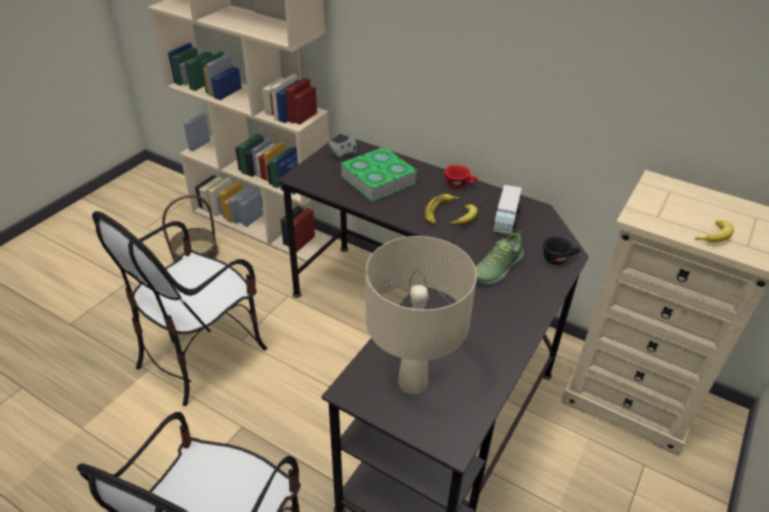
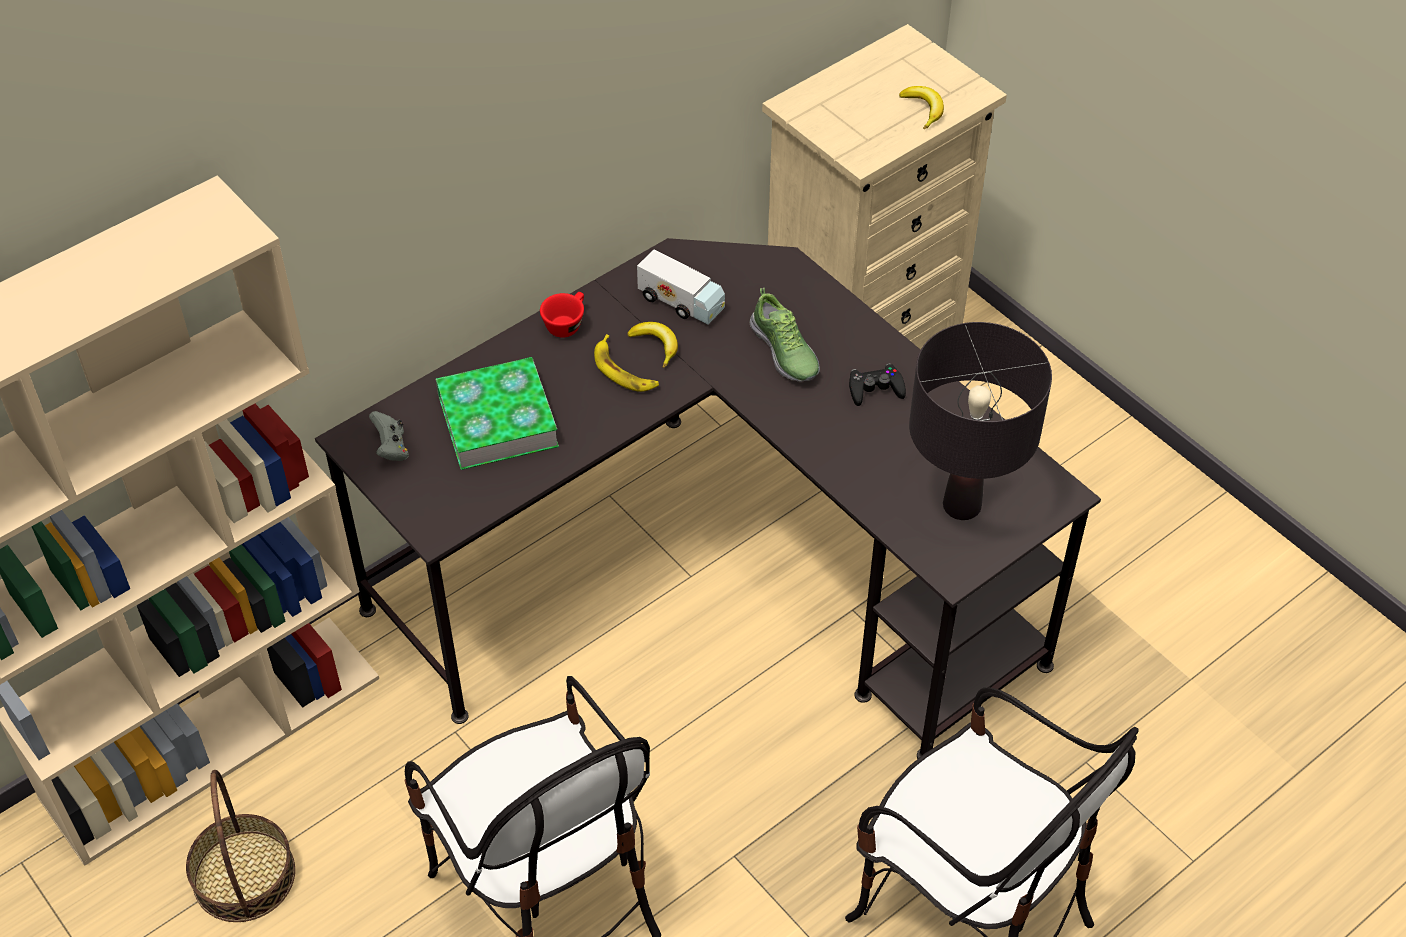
camera: 70 degrees left, 10 degrees up
(412, 383) = (962, 506): beige table lamp -> black table lamp
(492, 316) = (875, 389): none -> black game controller
(558, 259) = (790, 279): black cup -> none

